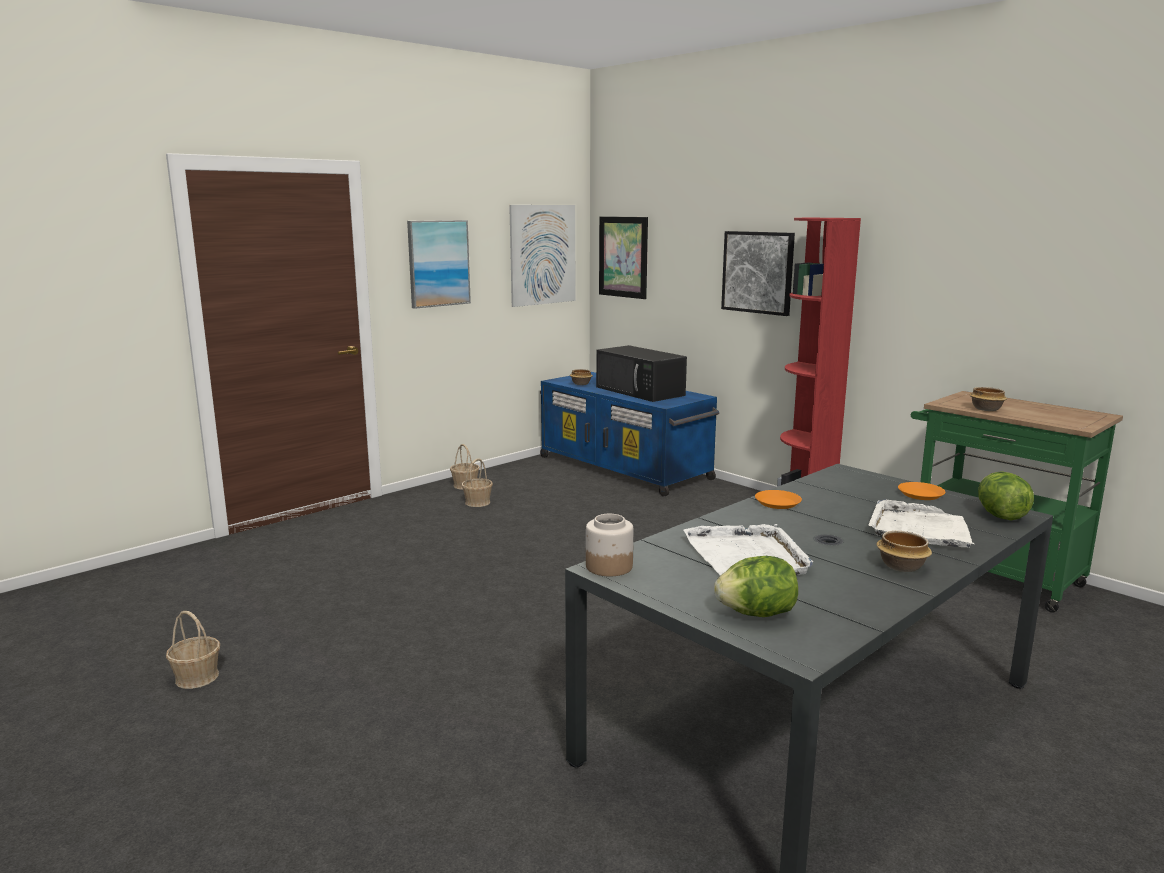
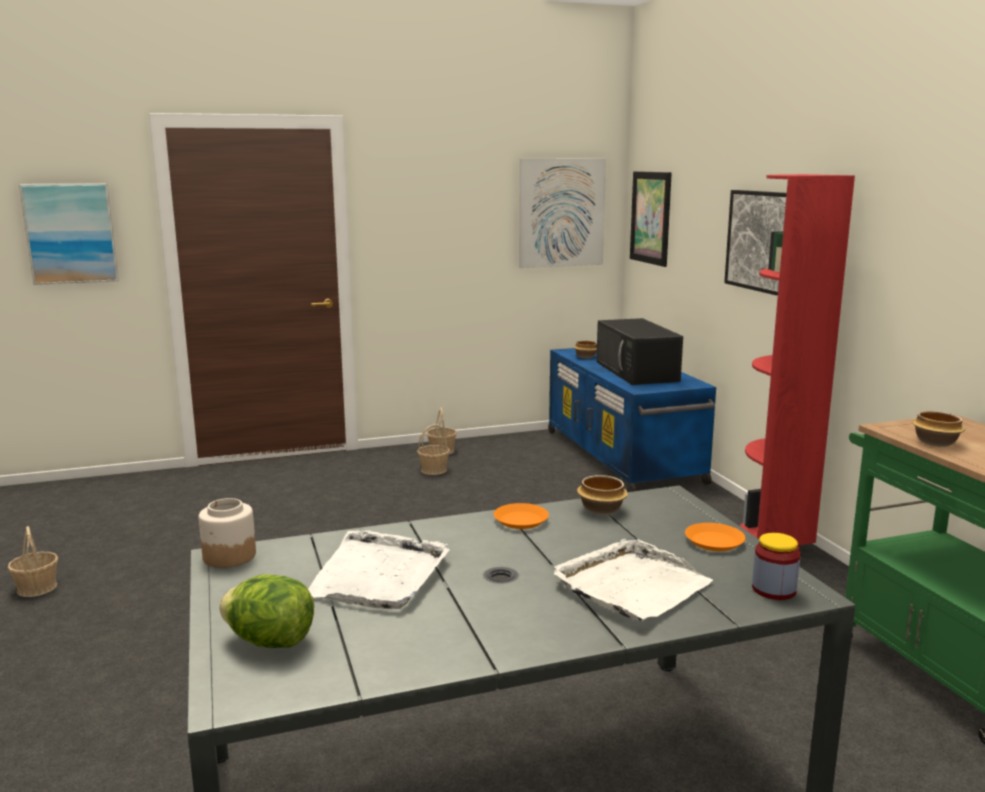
camera: 25 degrees right, 0 degrees up
(438, 263) = (430, 219): picture -> picture (71, 233)
(900, 566) = (524, 625): bowl -> bowl (601, 509)
(1000, 515) = (773, 589): lettuce -> jar

